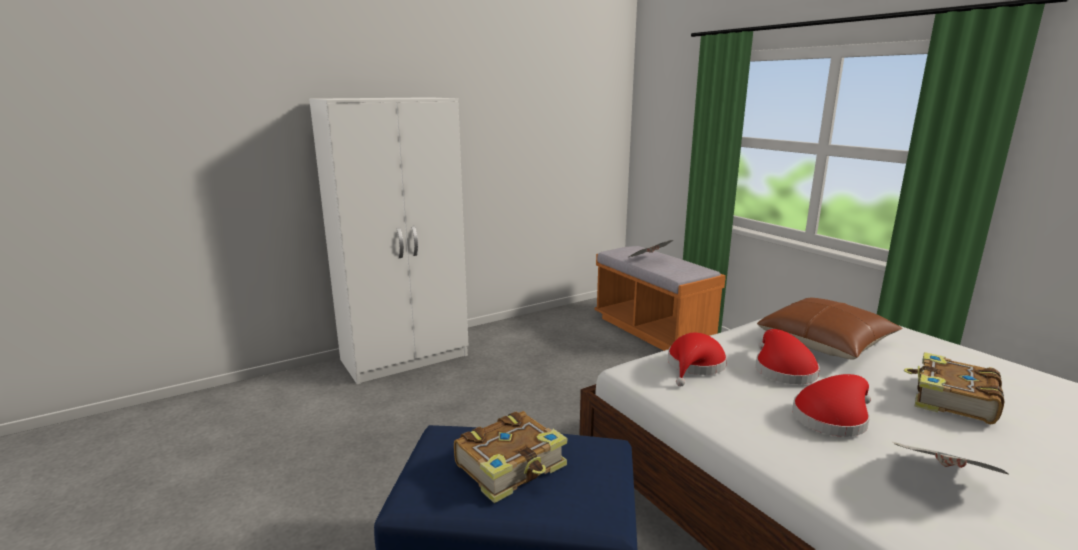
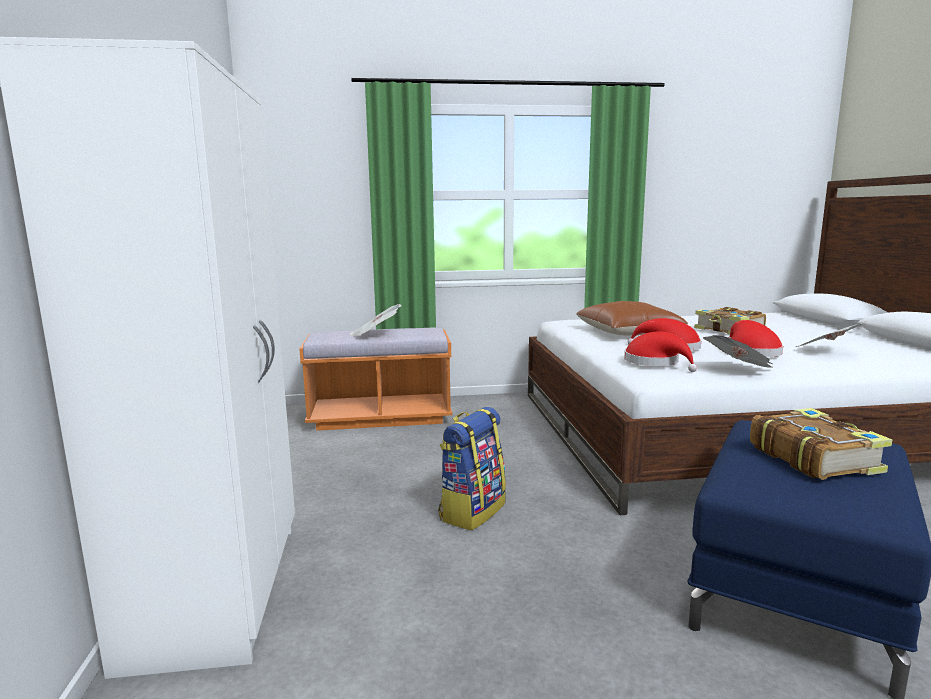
camera: 65 degrees left, 5 degrees down
(534, 403) = (472, 511): none -> backpack
(721, 410) = (739, 370): none -> newspaper

